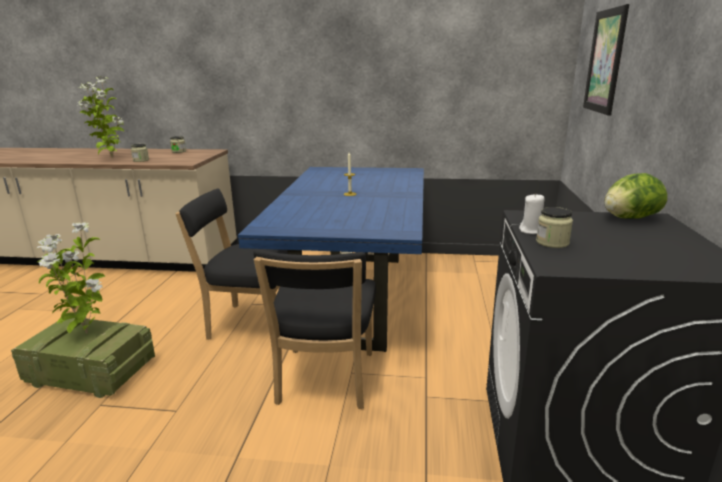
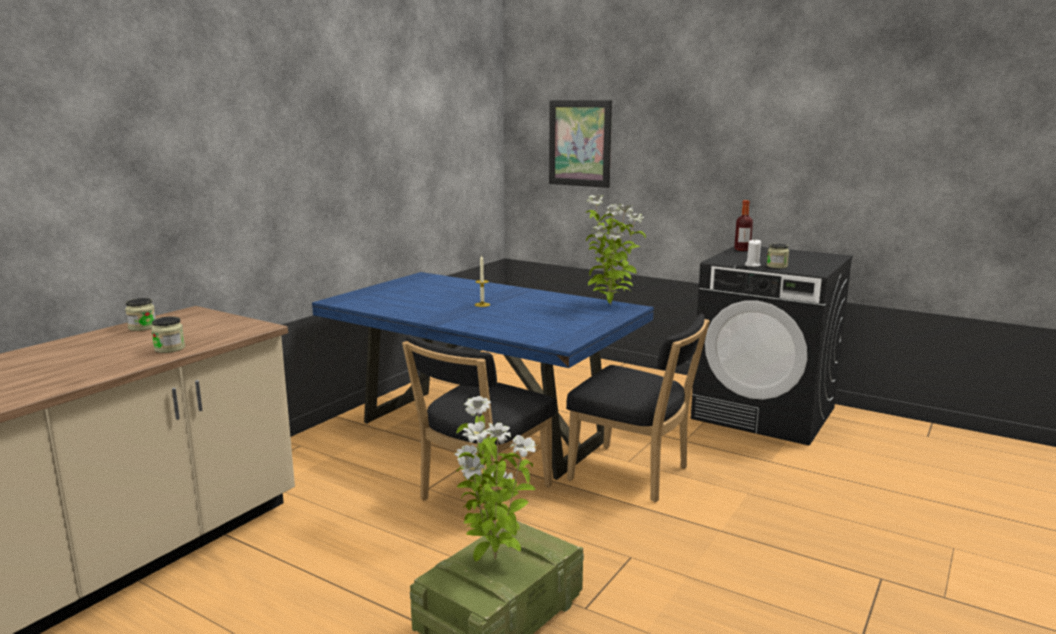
camera: 65 degrees left, 5 degrees down
(110, 158) = (88, 366): potted plant -> potted plant (610, 305)
(629, 218) = (742, 249): lettuce -> bottle

